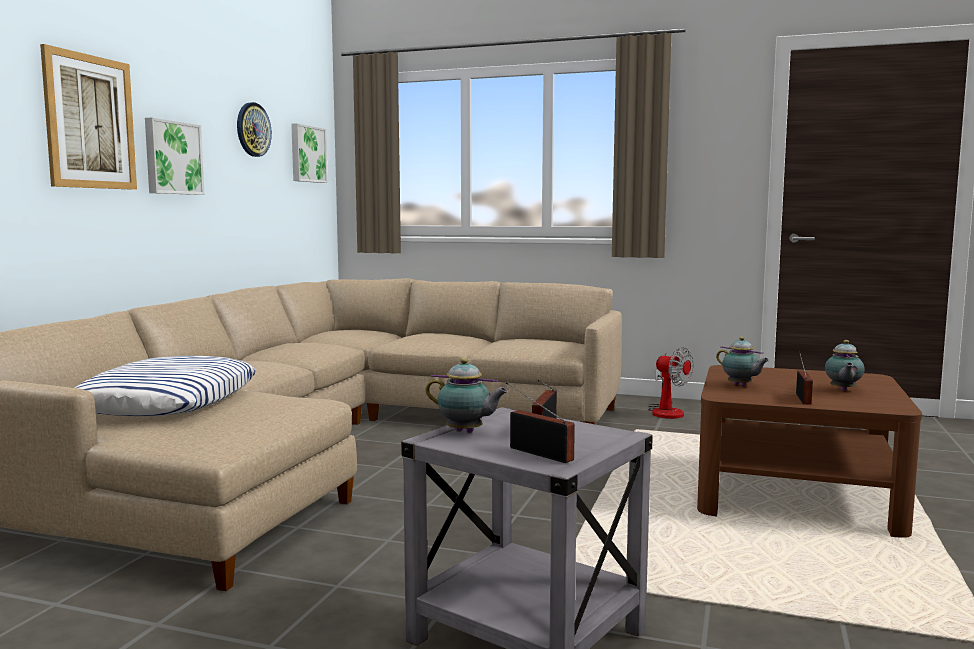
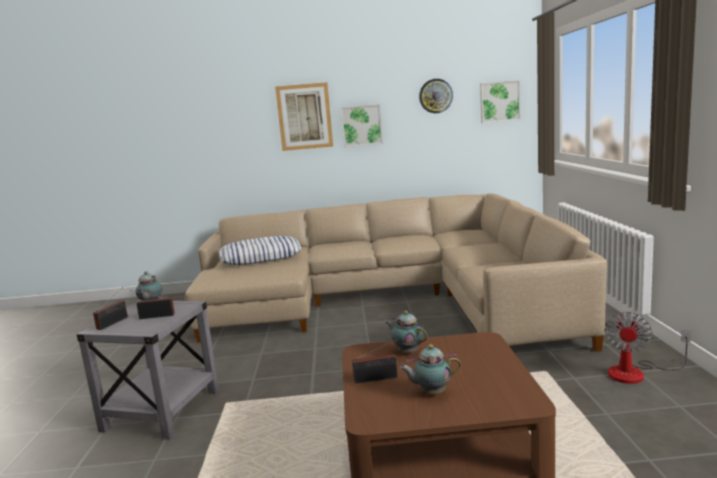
camera: 70 degrees right, 5 degrees up
(741, 386) = (407, 352): teapot -> teapot turned 105 degrees clockwise

